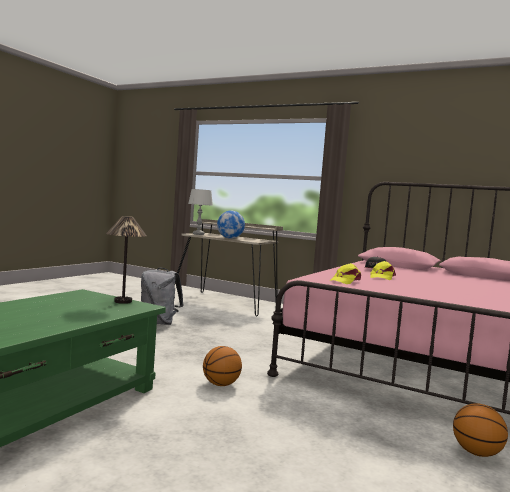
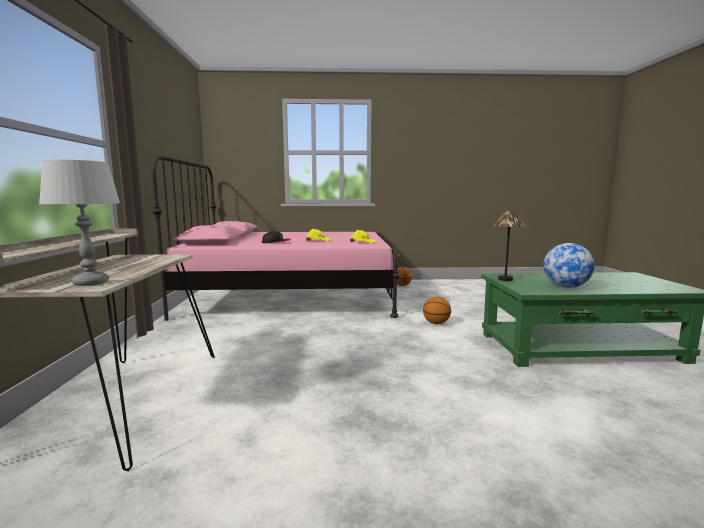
camera: 120 degrees left, 5 degrees up
(159, 323) = (340, 394): grey backpack -> none
(230, 238) = (149, 264): globe -> globe (565, 287)

